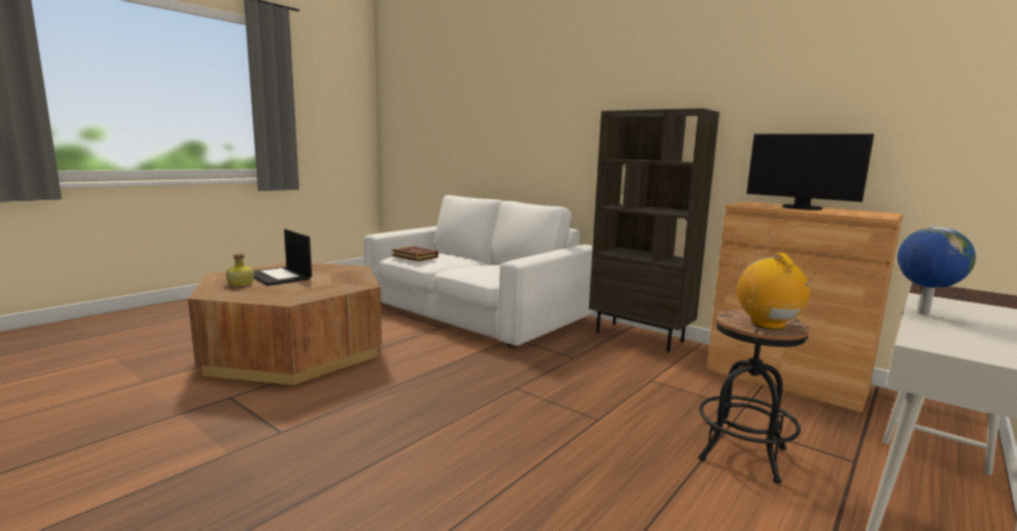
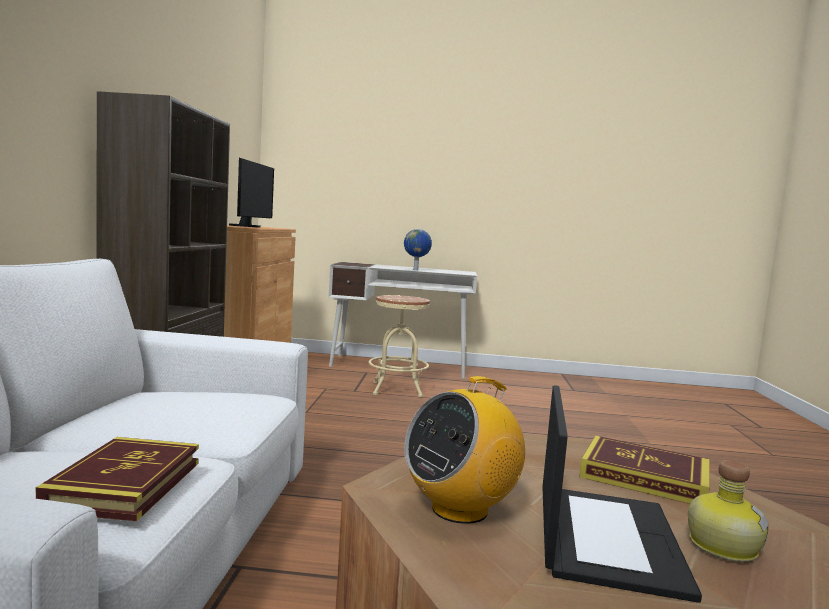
camera: 125 degrees left, 5 degrees down
(280, 292) = (644, 477): none -> book
(743, 454) = (397, 389): black stool -> beige stool
(768, 324) = (408, 298): radio -> radio (460, 509)

